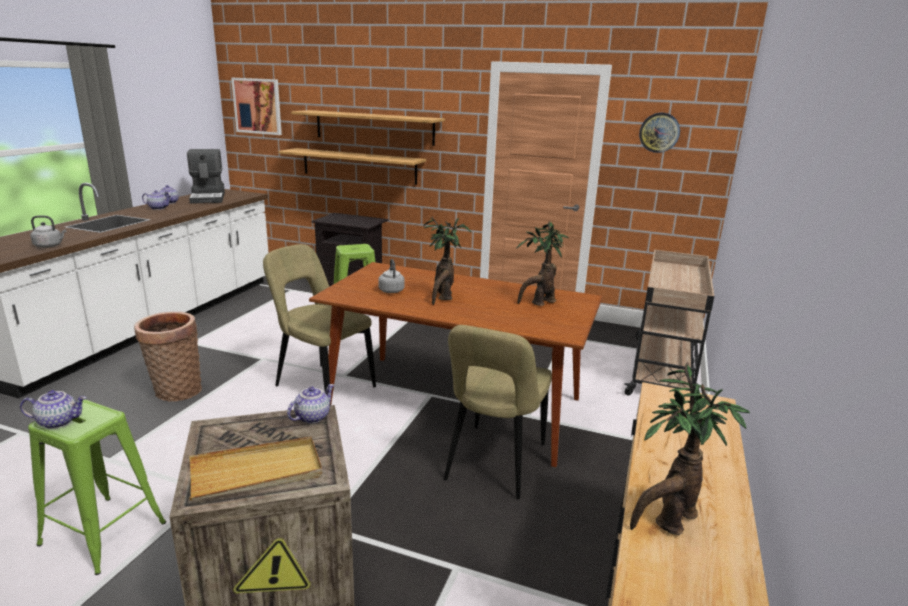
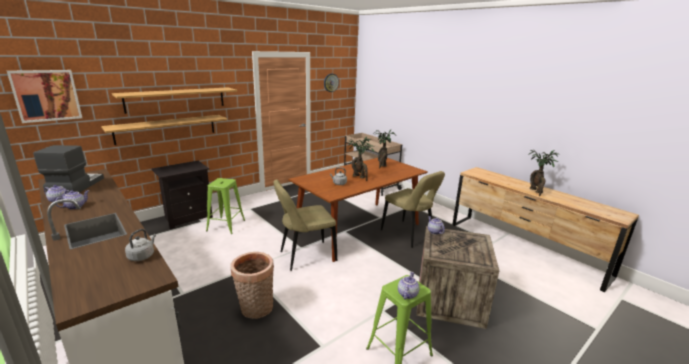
camera: 60 degrees left, 0 degrees up
(209, 198) = (75, 186): coffee machine -> coffee machine turned 105 degrees counterclockwise
(256, 472) = (473, 249): beige tray -> none

